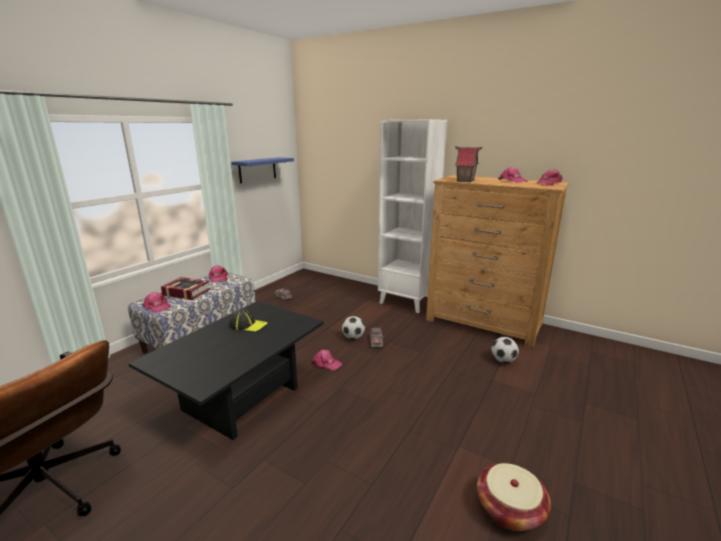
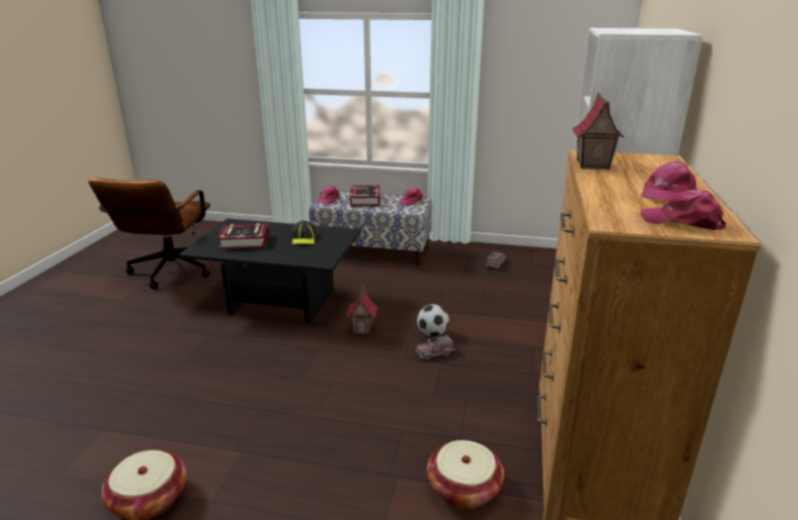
camera: 70 degrees right, 5 degrees up
(217, 355) = (244, 241): none -> book
(257, 170) = (535, 87): blue shelf -> none
(326, 363) = (363, 329): pink cap -> toy house
(503, 360) = (464, 488): football -> basket

